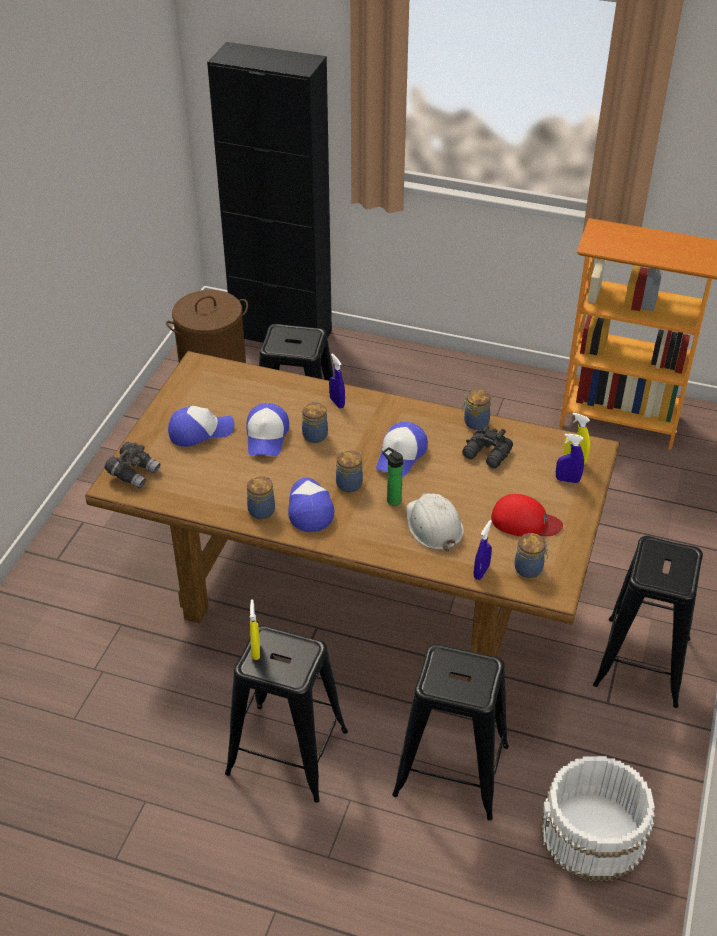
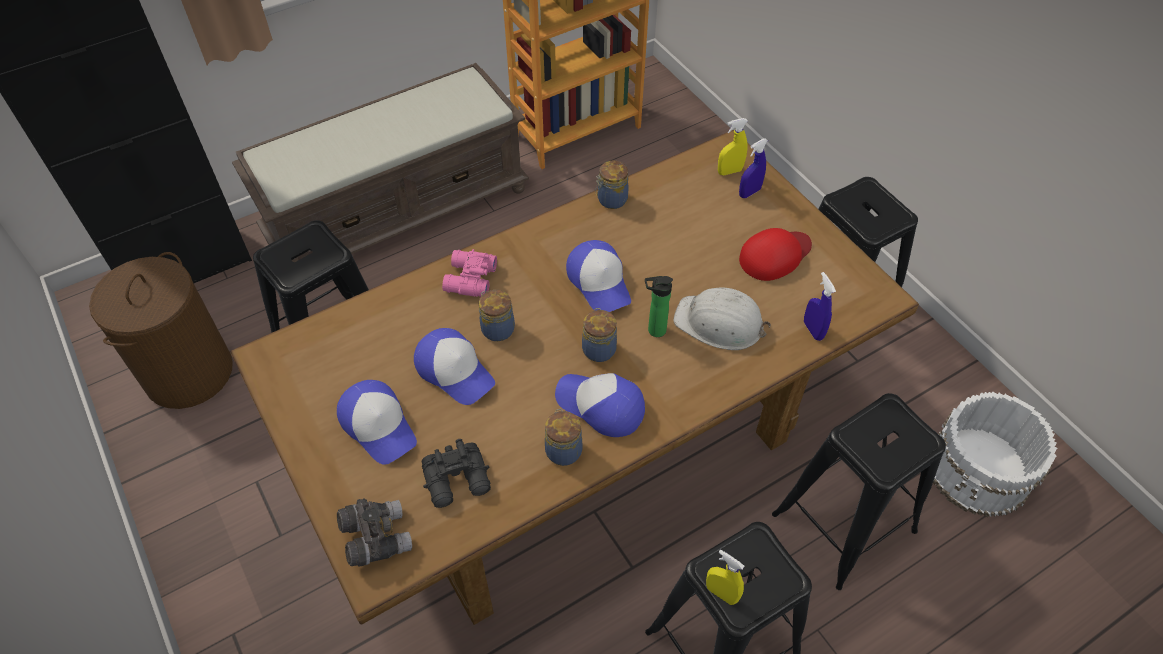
camera: 50 degrees left, 10 degrees up
(200, 431) = (379, 425): cap -> cap turned 120 degrees clockwise
(337, 402) = (469, 280): blue spray bottle -> pink binoculars
(433, 387) = (399, 211): none -> brown bench
(487, 454) = (663, 221): black binoculars -> black binoculars (458, 480)
(529, 568) = (838, 293): jar -> none

